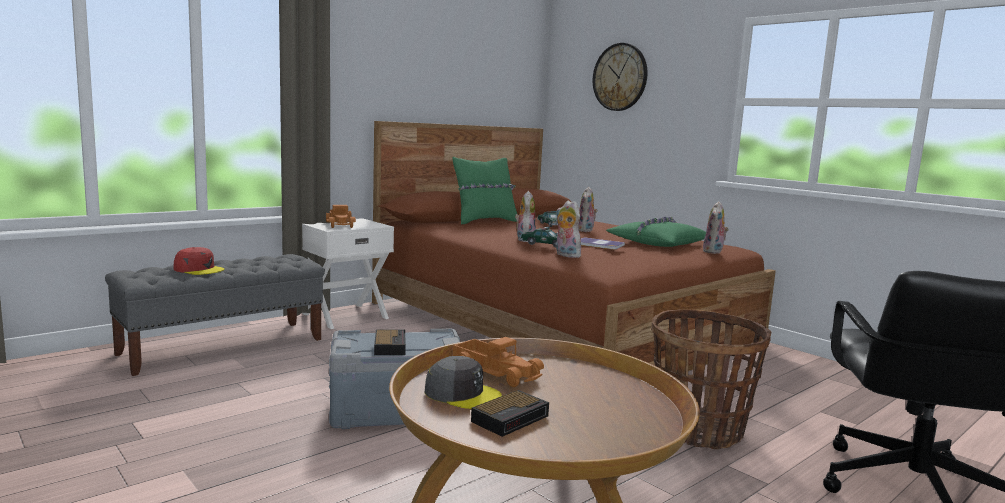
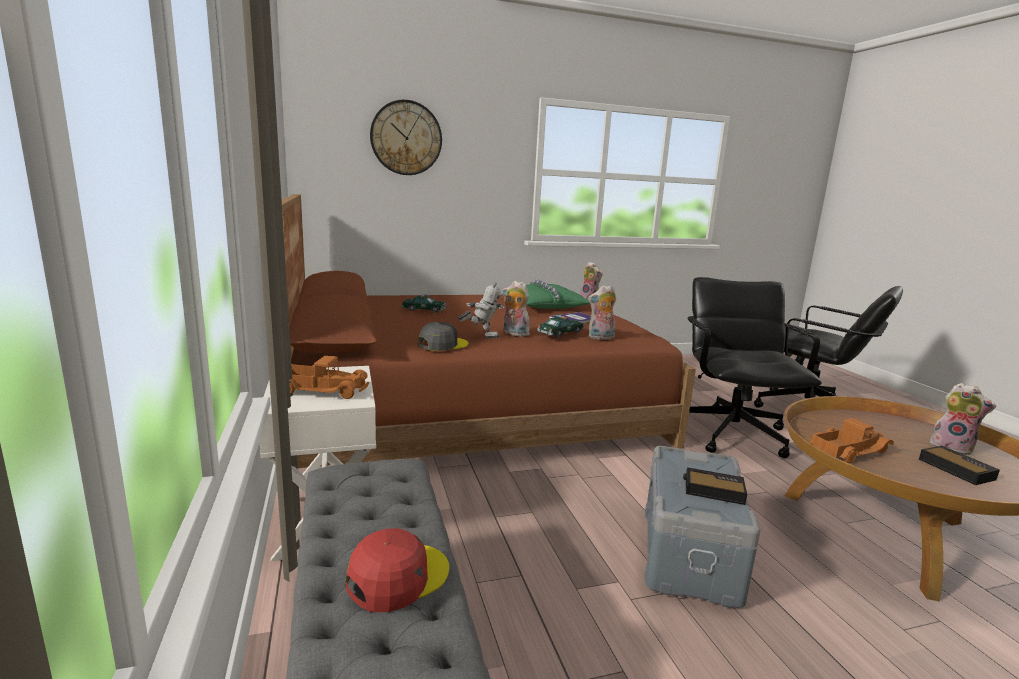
camera: 65 degrees left, 5 degrees up
(462, 393) = (912, 475): grey cap -> grey cap (442, 344)
(484, 221) = (376, 325): green pillow -> none
(501, 235) = (481, 336): none -> toy robot
(586, 230) = (470, 308): plush toy -> plush toy (952, 447)
(699, 431) = (732, 433): basket -> black office chair

